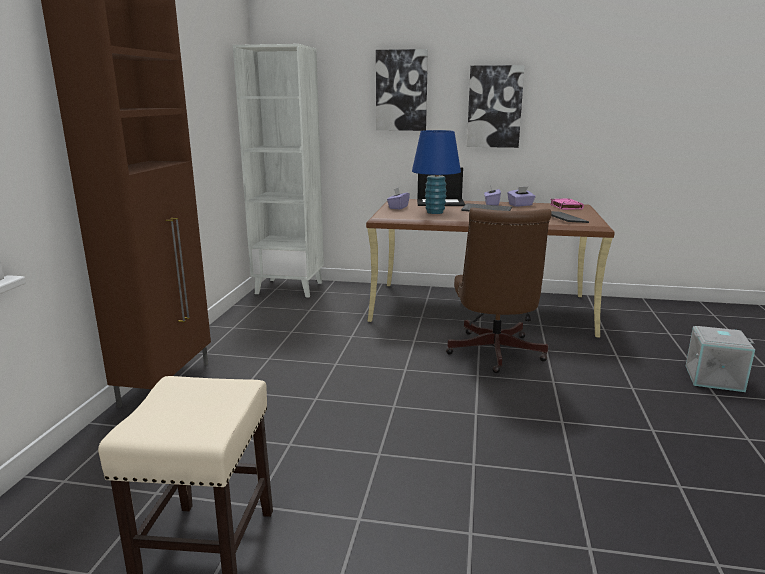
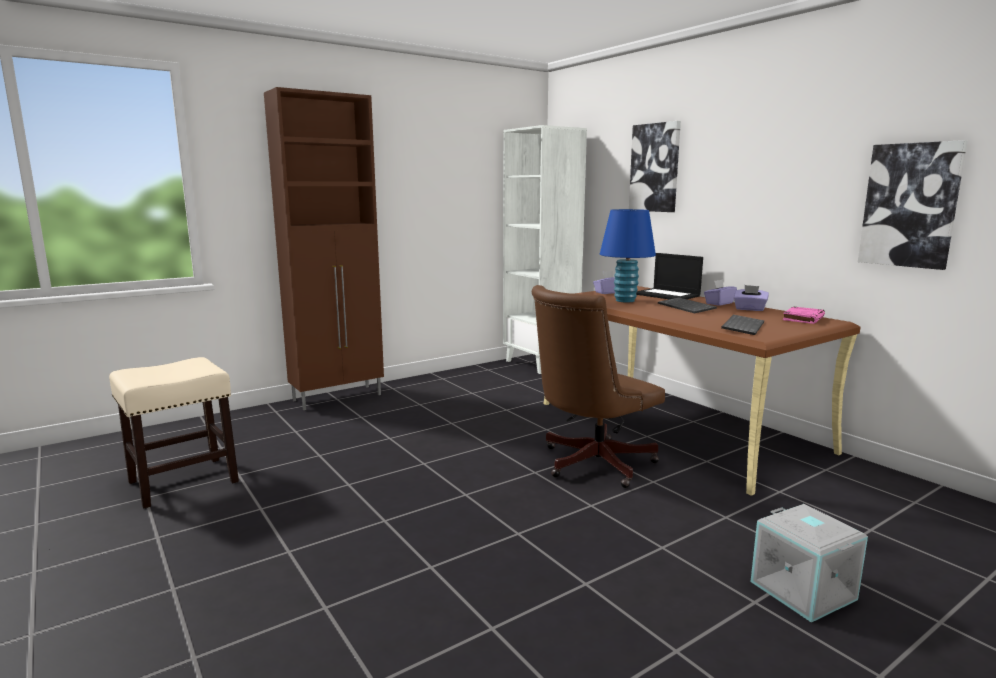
camera: 45 degrees right, 5 degrees down
(494, 107) = (745, 185): picture -> picture (910, 205)

